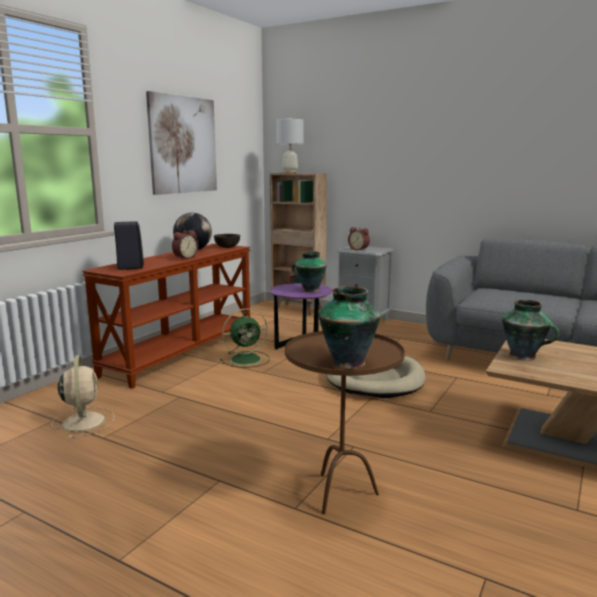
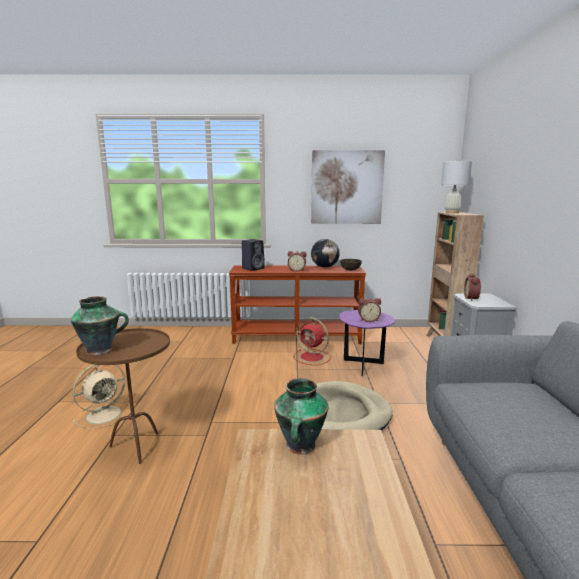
camera: 60 degrees right, 0 degrees up
(83, 421) = (185, 347): beige fan -> beige fan (105, 414)
(247, 359) = (312, 357): green fan -> red fan
(309, 290) = (368, 320): vase -> alarm clock

